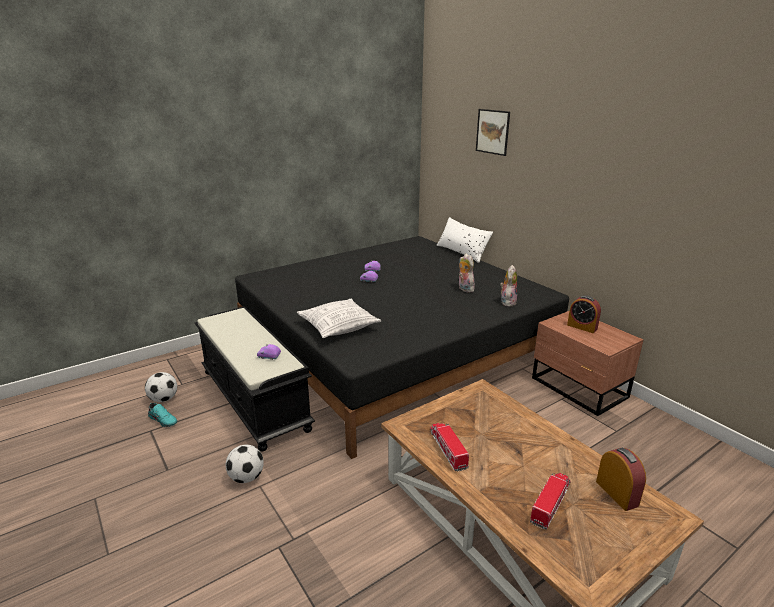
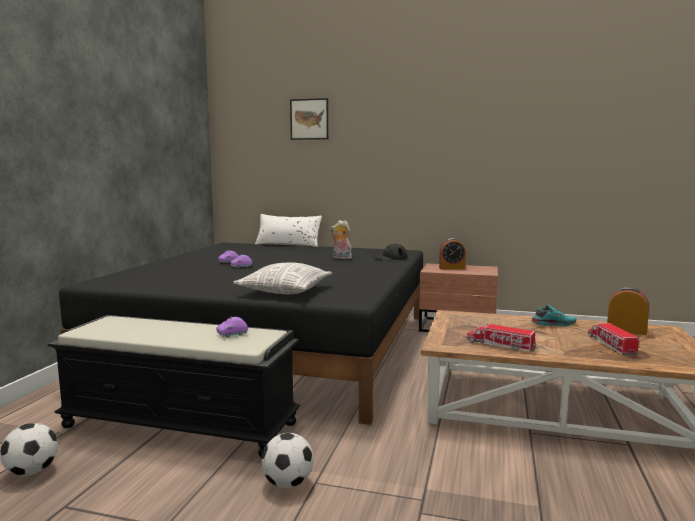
camera: 40 degrees left, 15 degrees down
(164, 420) = (70, 488): turquoise shoe -> turquoise shoe (552, 324)
(507, 302) = (390, 258): plush toy -> black cap

